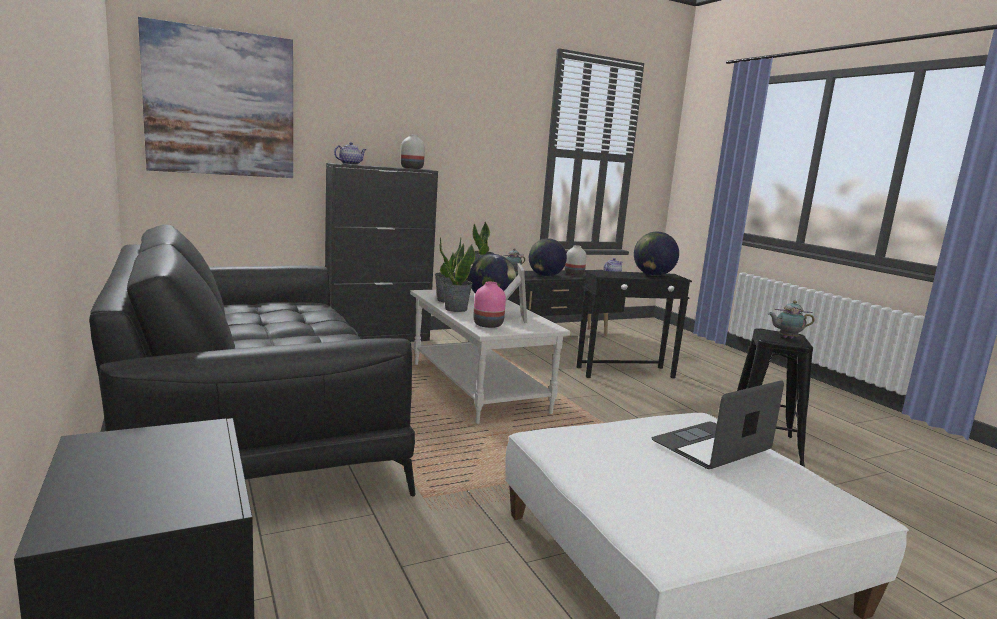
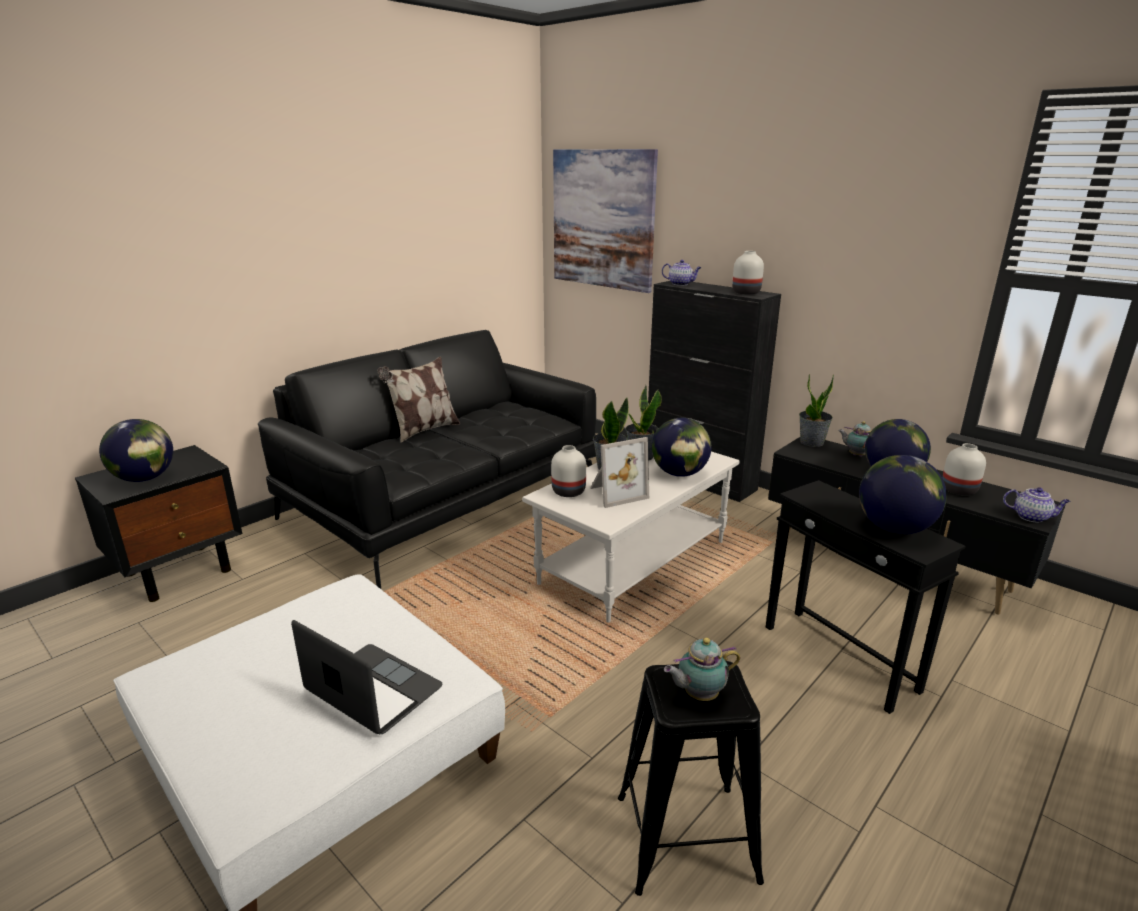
camera: 70 degrees right, 10 degrees up
(175, 478) = (145, 479): none -> globe
(240, 340) = (423, 430): none -> pillow
(489, 325) = (569, 492): pink vase -> white vase
(786, 338) = (698, 695): teapot -> teapot turned 90 degrees counterclockwise

